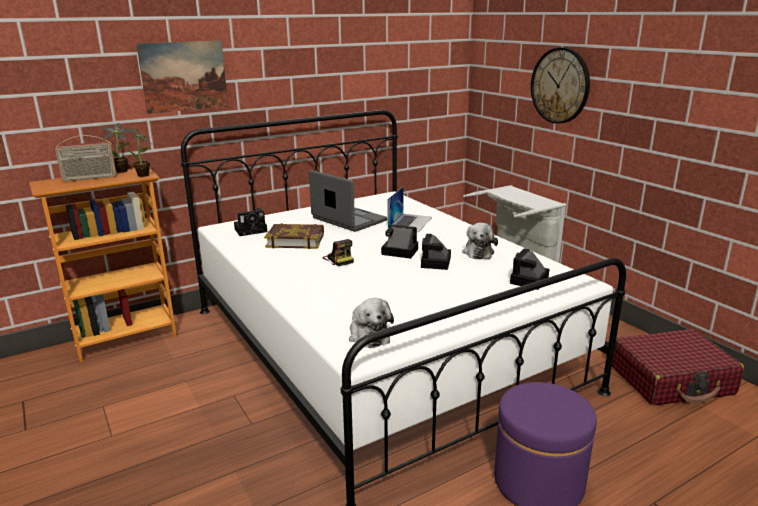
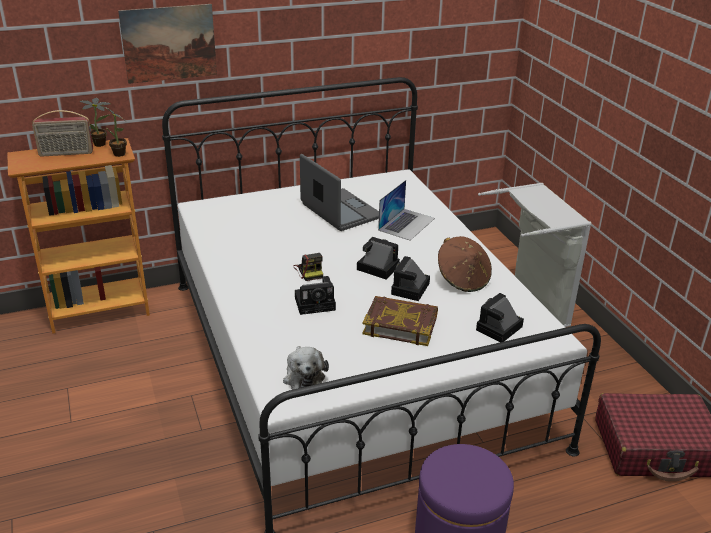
camera: 10 degrees right, 10 degrees up
(252, 230) = (232, 215): camera -> camera (317, 303)
(295, 240) = (273, 236): book -> book (400, 325)
(478, 252) = (463, 279): plush toy -> brown hat
(560, 85) = (608, 78): wall clock -> none

